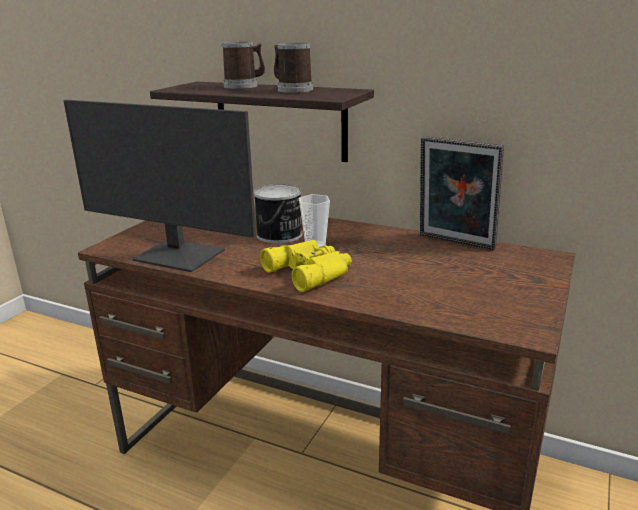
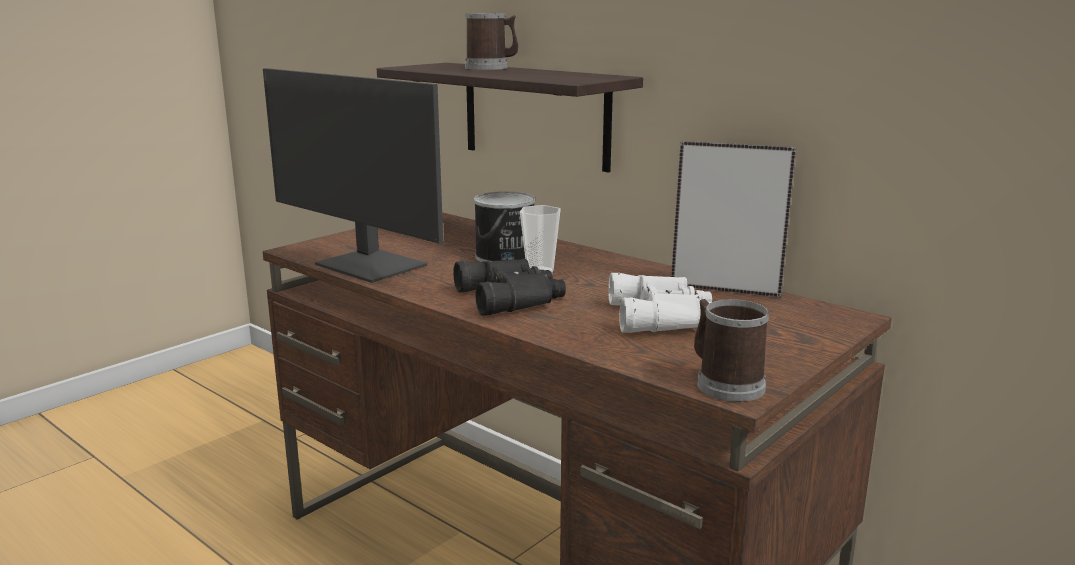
camera: 15 degrees right, 5 degrees down
(292, 89) = (540, 72): mug -> mug (724, 383)
(312, 271) = (513, 297): yellow binoculars -> black binoculars
(432, 274) = (664, 317): none -> white binoculars
(454, 243) = (726, 288): picture frame -> picture frame turned 150 degrees clockwise

